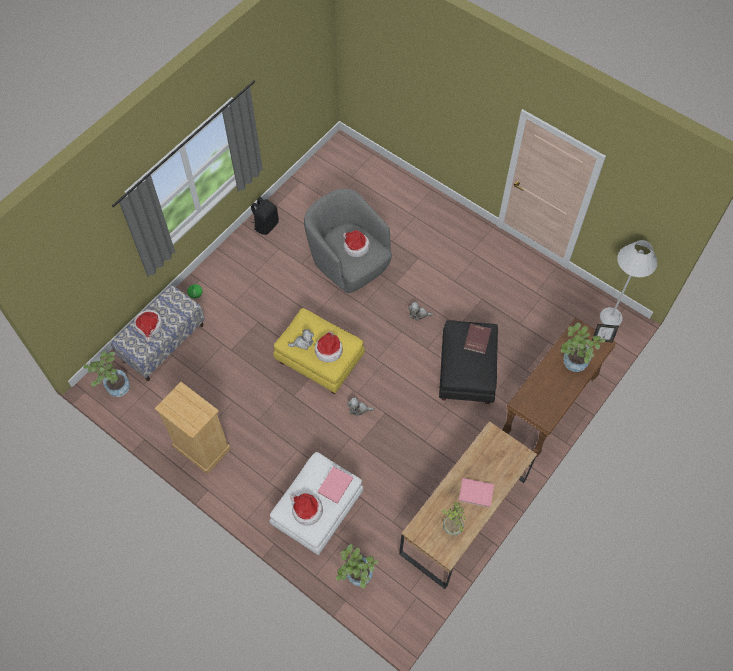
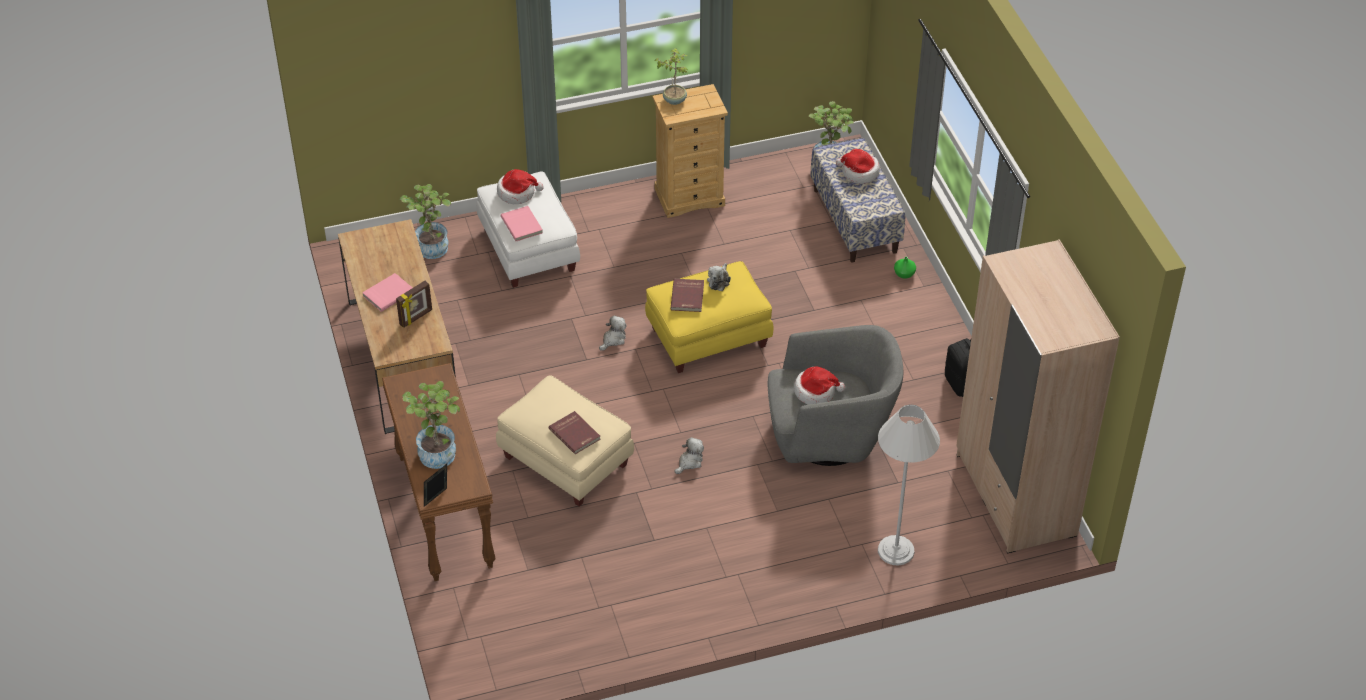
camera: 125 degrees right, 15 degrees down
(328, 170) = (1015, 495): none -> beige wardrobe
(328, 350) = (688, 297): hat -> red book
(452, 527) = (375, 257): potted plant -> potted plant (674, 100)
(467, 372) = (565, 461): black ottoman -> beige ottoman
(481, 461) = (416, 318): none -> picture frame
(611, 317) = (497, 663): white floor lamp -> white floor lamp (896, 551)

